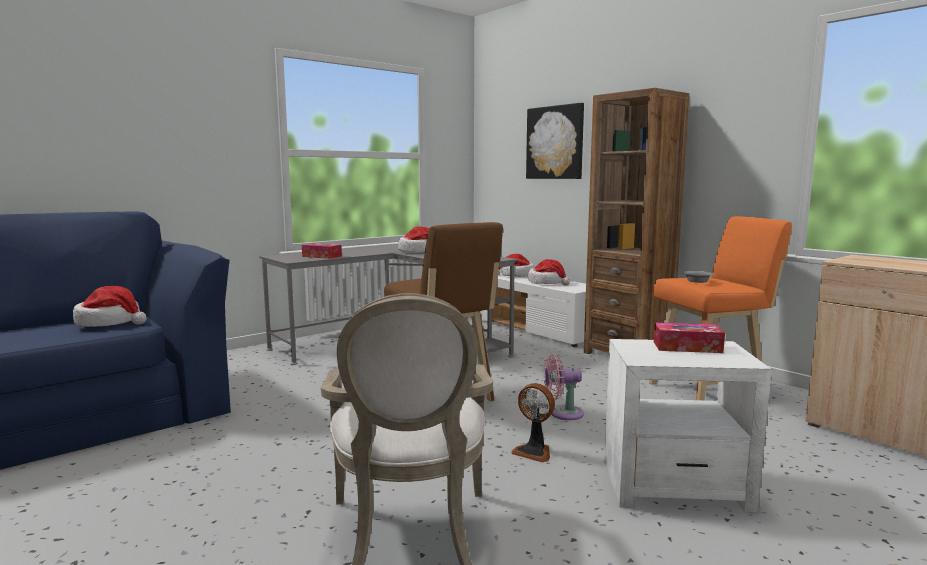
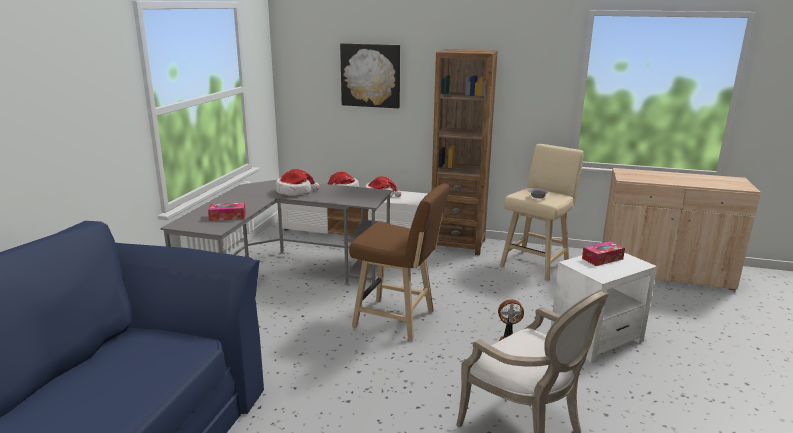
camera: 35 degrees left, 10 degrees up
(110, 322) = (156, 349): hat -> none
(562, 413) = (485, 308): pink fan -> none
(710, 391) = (536, 263): orange stool -> beige stool

